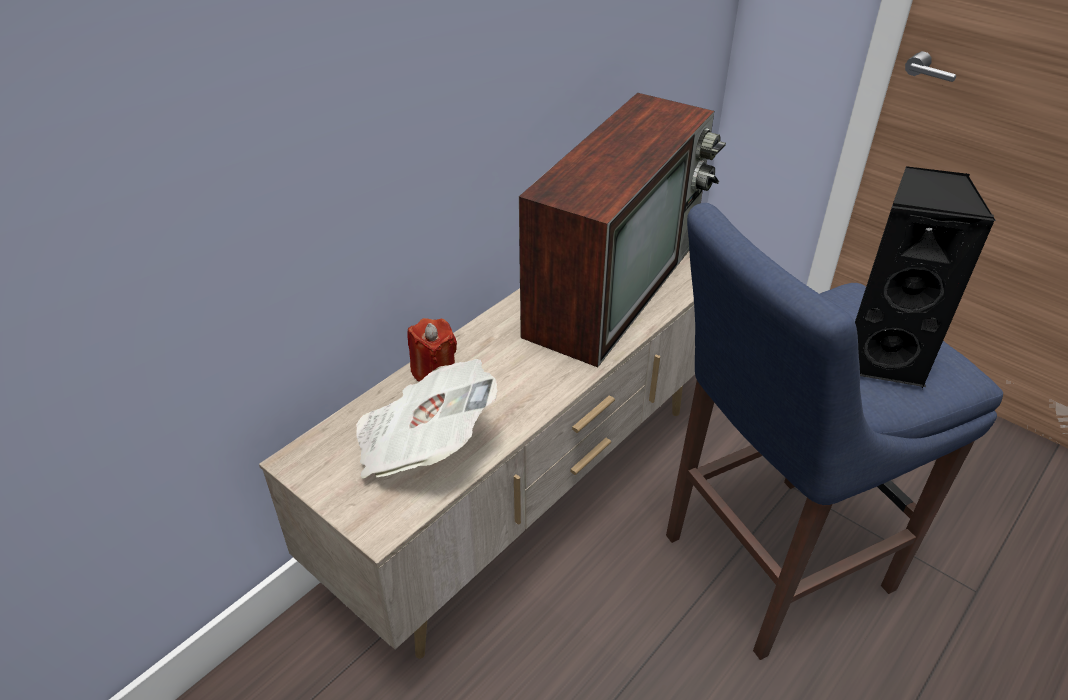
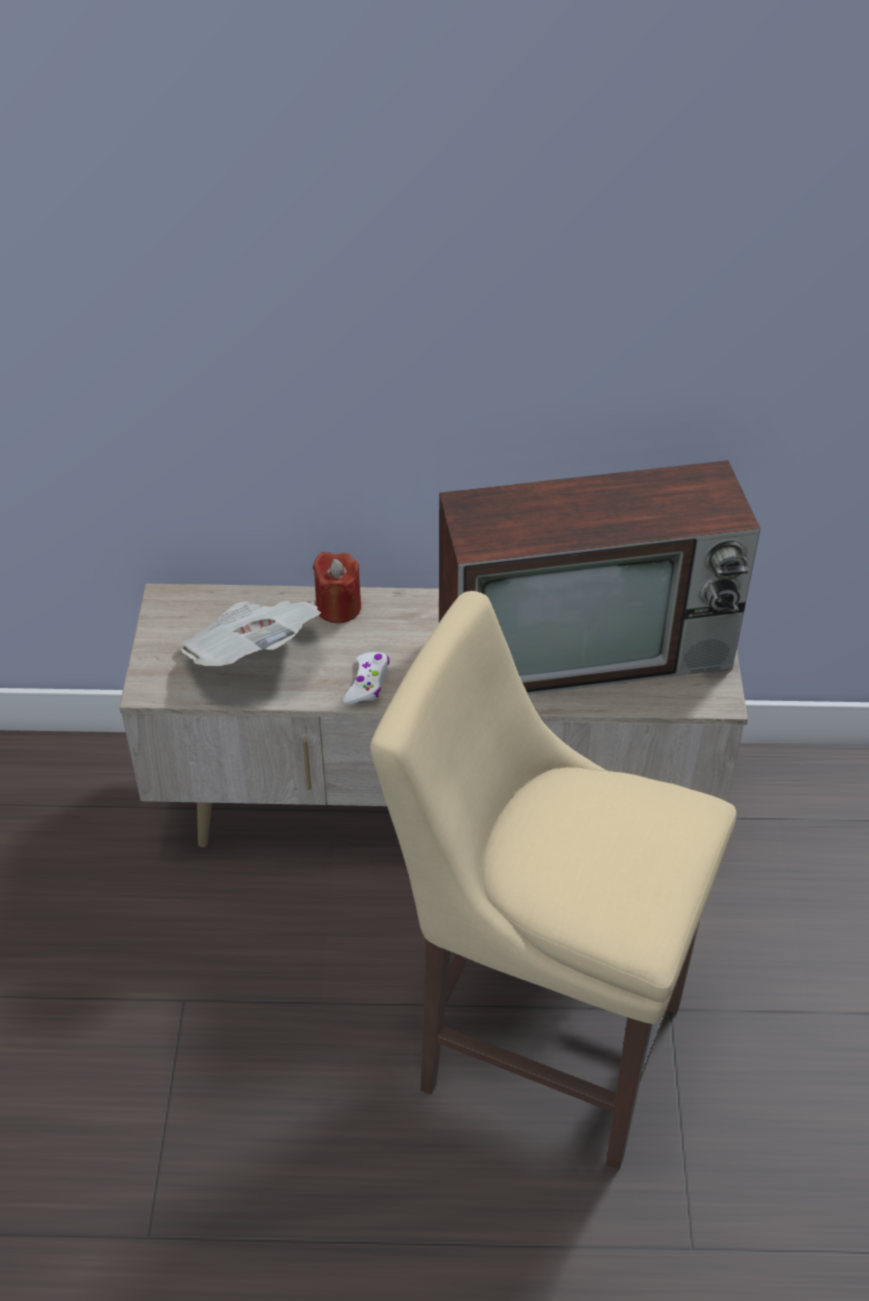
camera: 50 degrees right, 5 degrees up
(528, 399) = (367, 683): none -> white game controller
(766, 565) = (539, 1039): blue stool -> beige stool
(881, 358) = (600, 867): black speaker -> none

